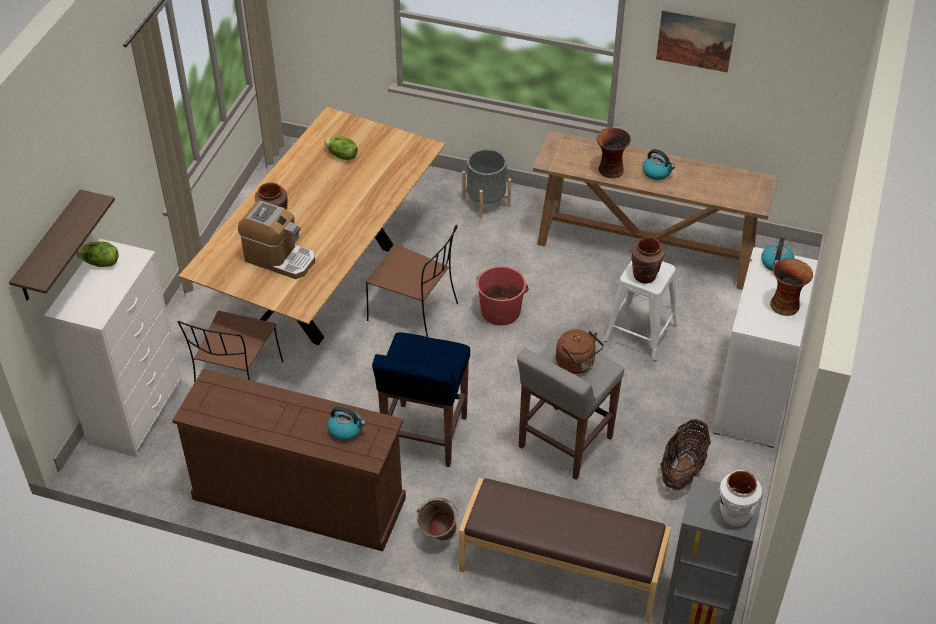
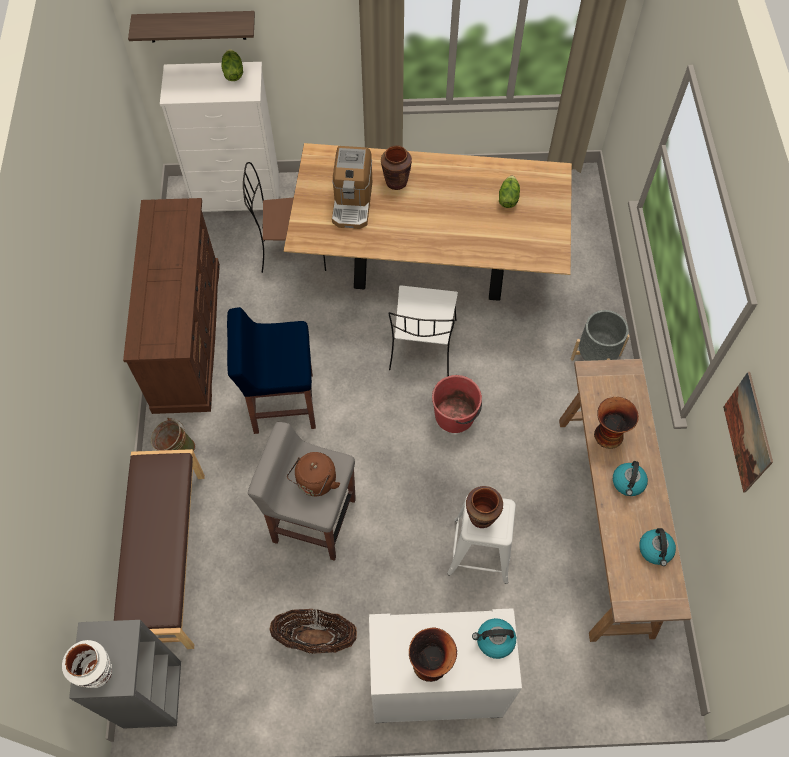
camera: 70 degrees right, 15 degrees up
(346, 430) = (164, 320): kettle -> kettle (655, 550)
(415, 313) = (422, 347): brown chair -> white chair

